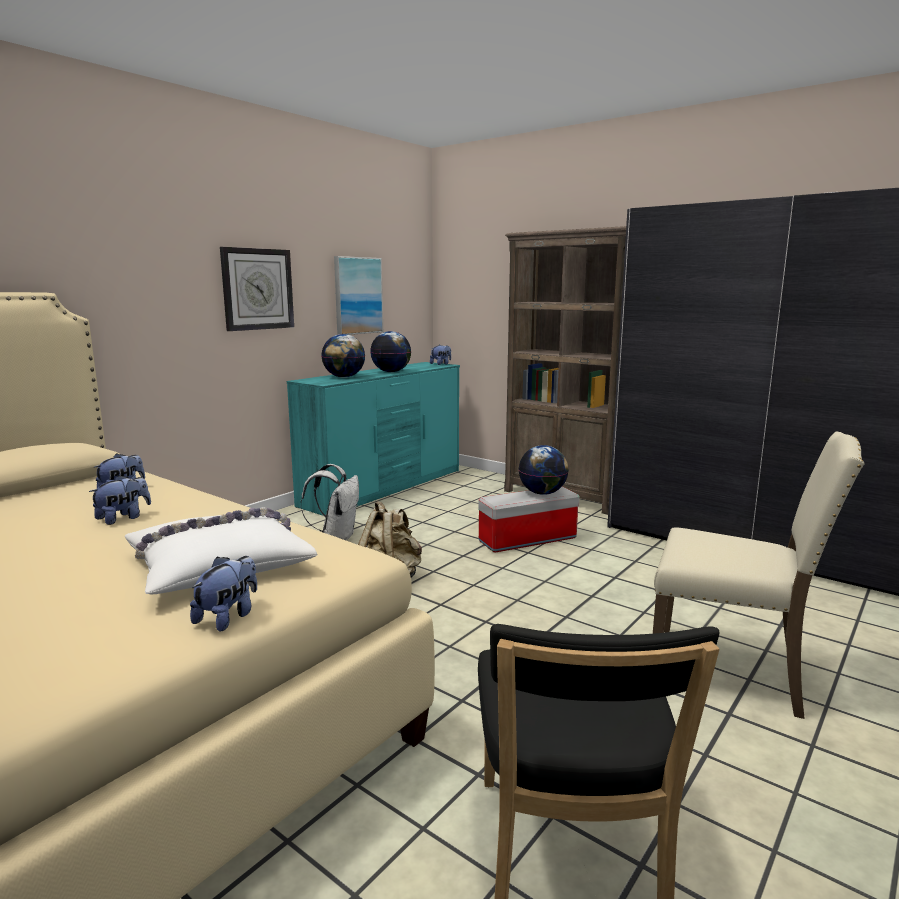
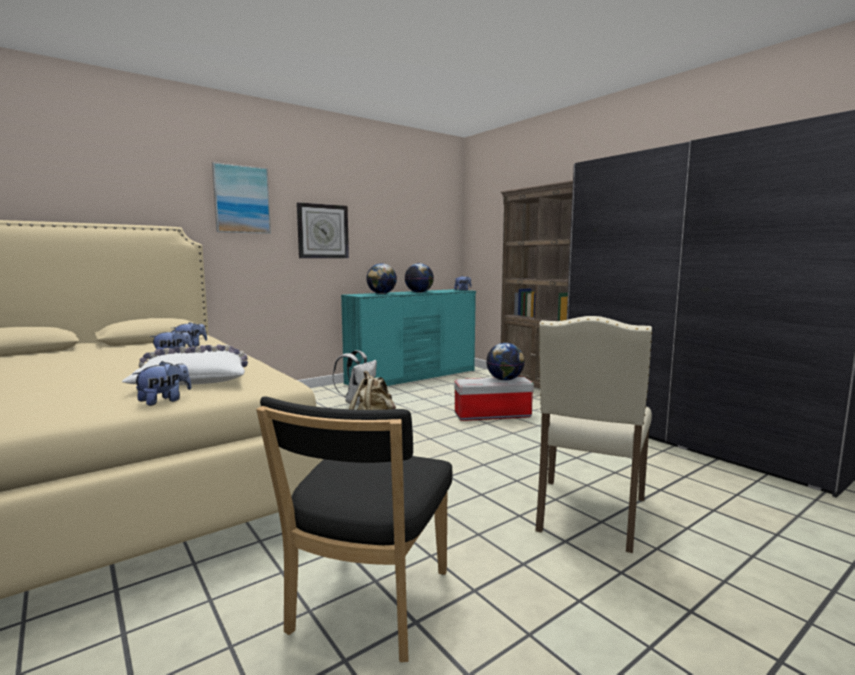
camera: 15 degrees right, 5 degrees down
(358, 295) = (400, 239): picture -> picture (241, 199)
(730, 672) = (588, 514): beige chair -> beige chair turned 75 degrees clockwise

